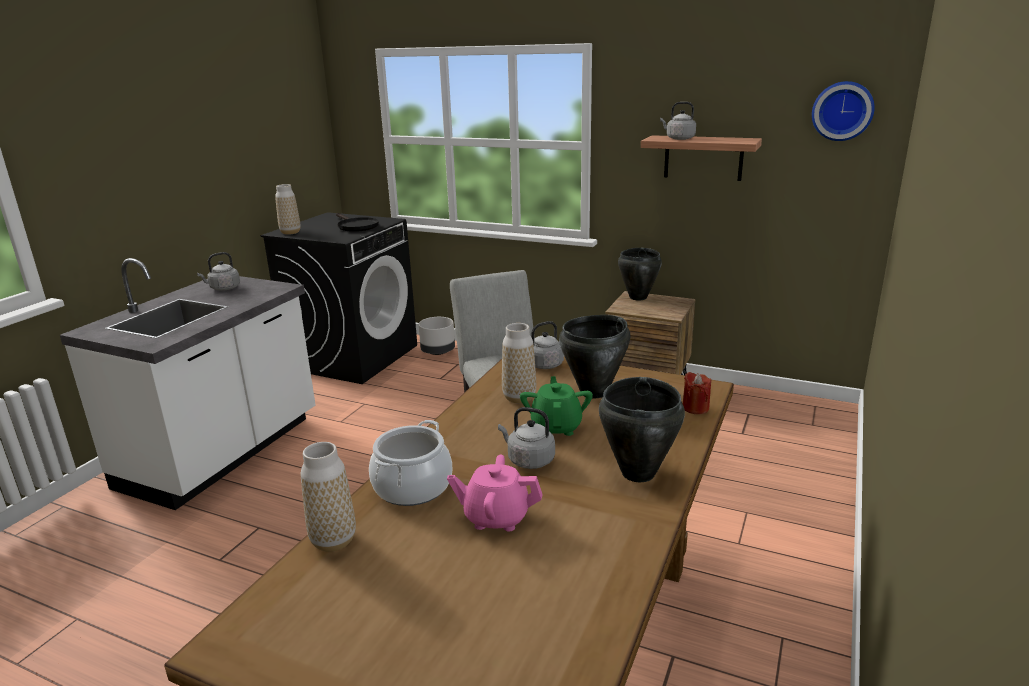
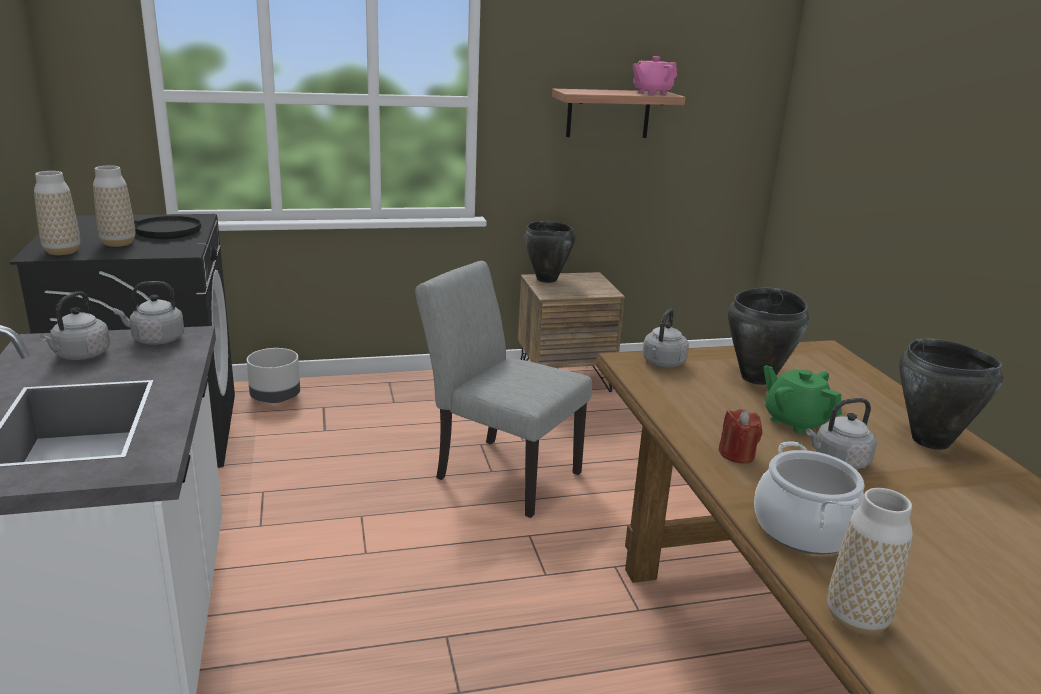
camera: 40 degrees left, 0 degrees up
(496, 517) = (924, 526): pink teapot -> pink teapot (652, 93)
(519, 398) = (708, 403): vase -> vase (118, 243)
(678, 138) = (596, 92): grey kettle -> grey kettle (155, 339)
(695, 408) = (854, 369): red candle -> red candle (737, 454)
(842, 111) = (739, 63): wall clock -> none

